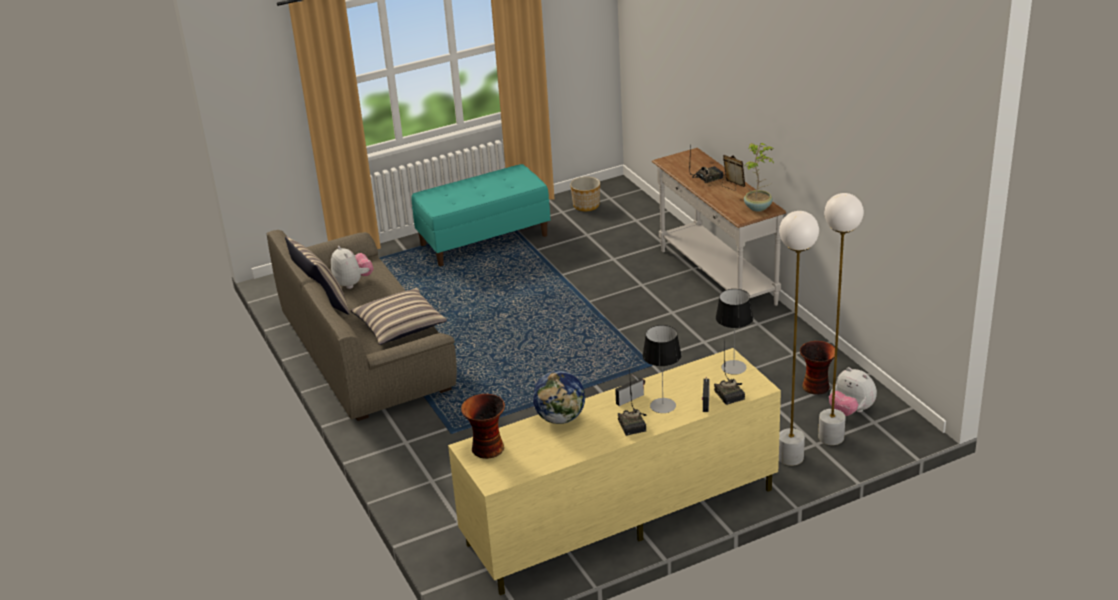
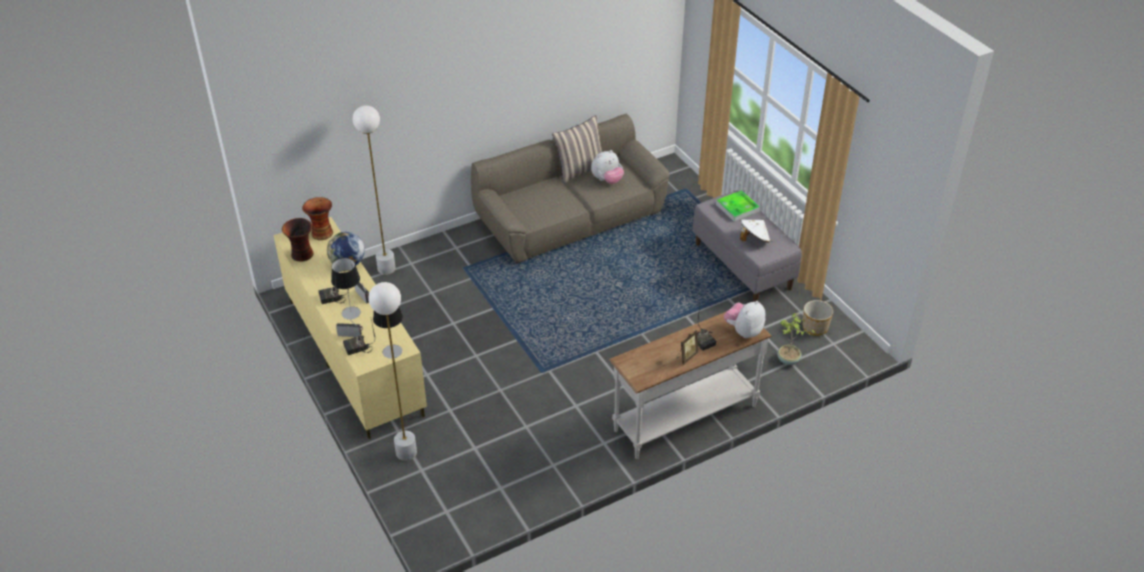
camera: 85 degrees right, 10 degrees up
(399, 325) = (546, 208): pillow -> none
(445, 194) = (737, 208): none -> tray
(484, 240) = (743, 266): turquoise bench -> grey bench
(502, 186) = (753, 239): none -> white hat
(758, 207) = (643, 373): potted plant -> potted plant (788, 360)
(817, 387) = (501, 477): vase -> vase (302, 255)
(830, 437) = (428, 480): white floor lamp -> white floor lamp (386, 268)
(851, 411) = (463, 497): plush toy -> plush toy (743, 331)

